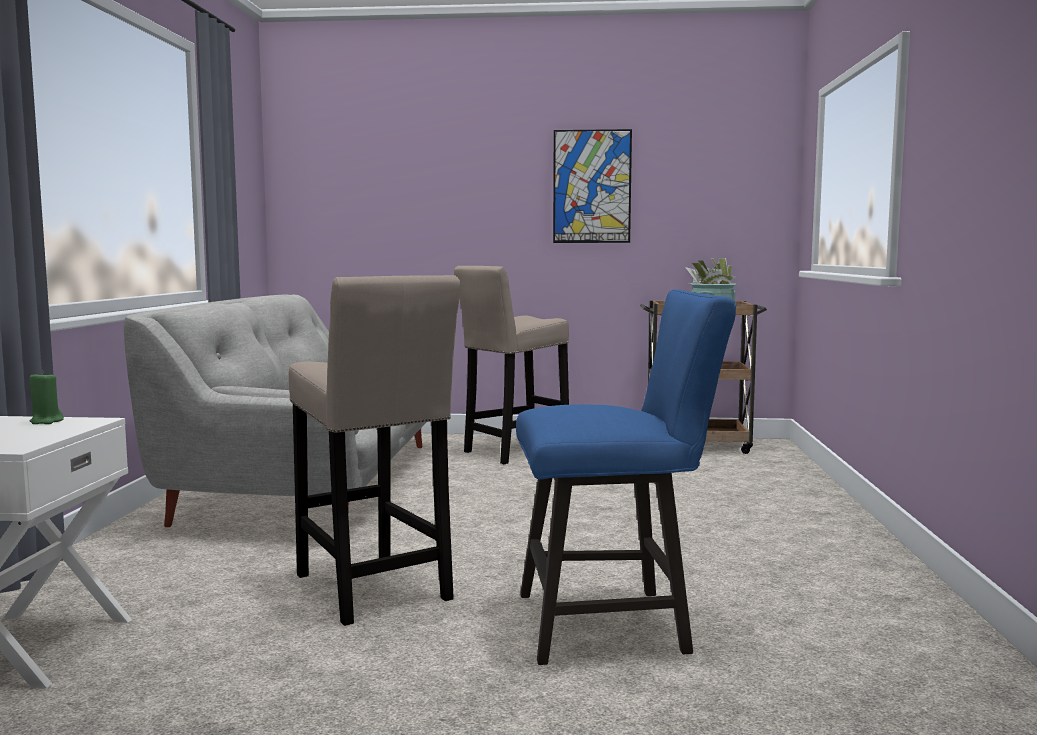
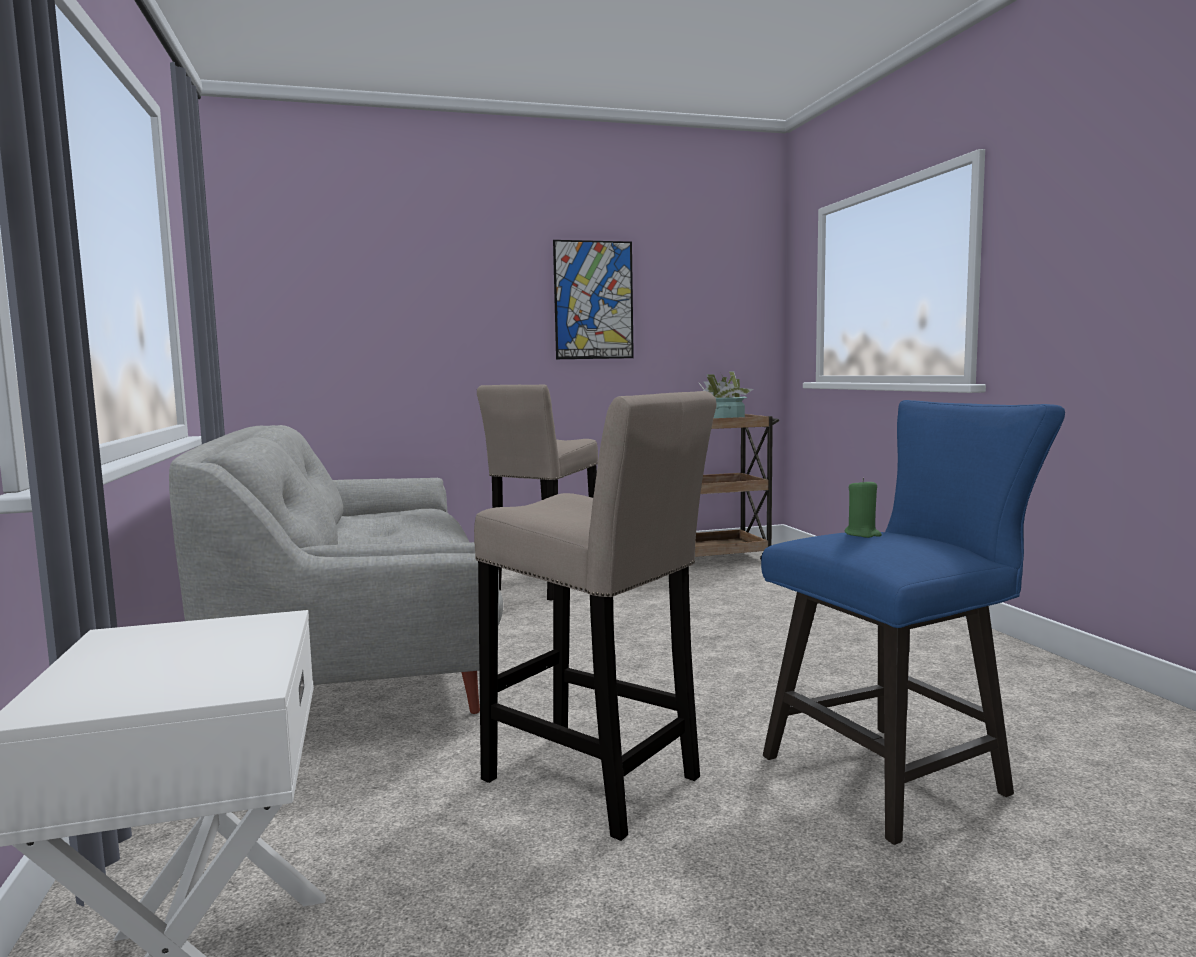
camera: 20 degrees left, 0 degrees up
(46, 421) = (199, 631): green candle -> green candle (862, 534)

